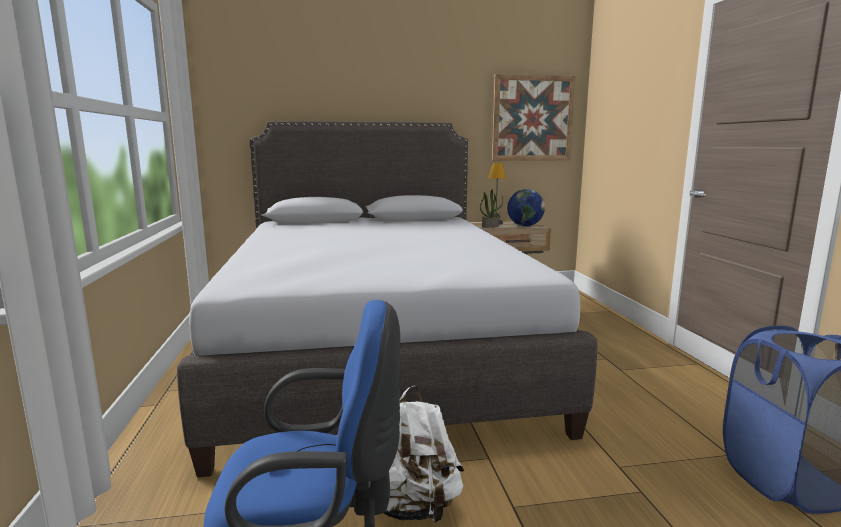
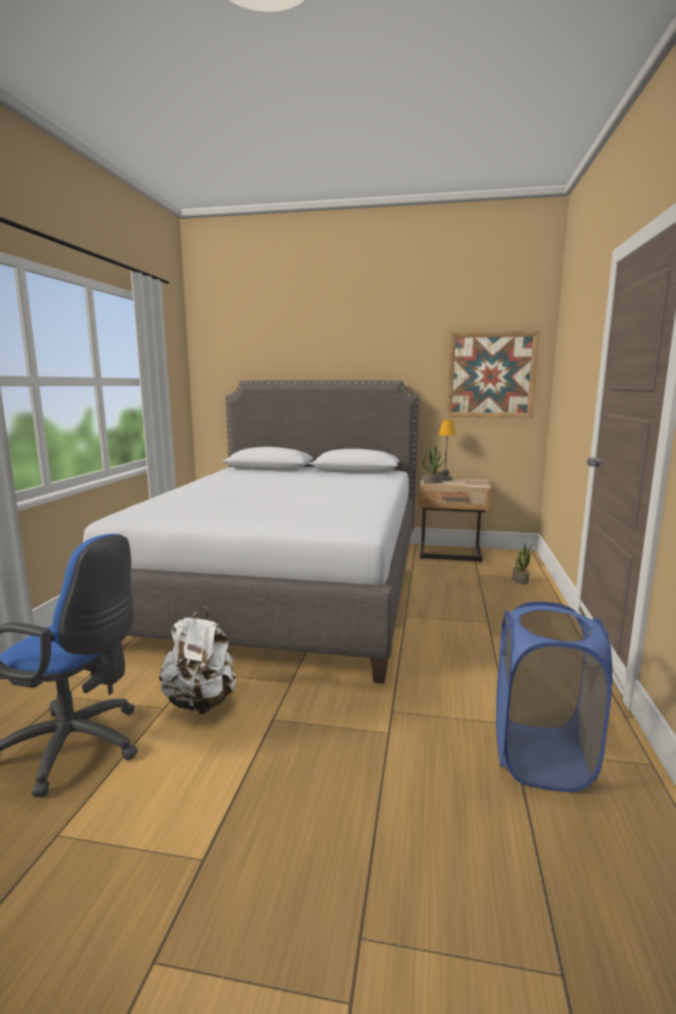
camera: 20 degrees right, 0 degrees up
(525, 226) = (469, 483): globe -> none
(590, 315) = (520, 580): none -> potted plant

